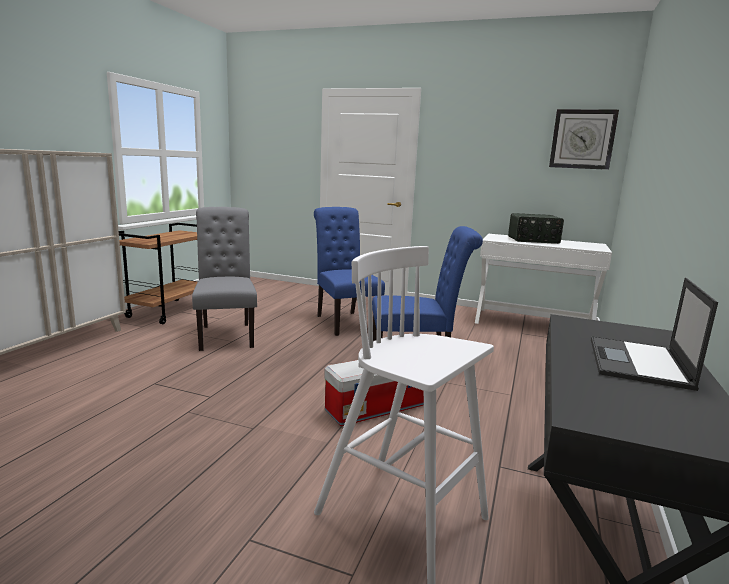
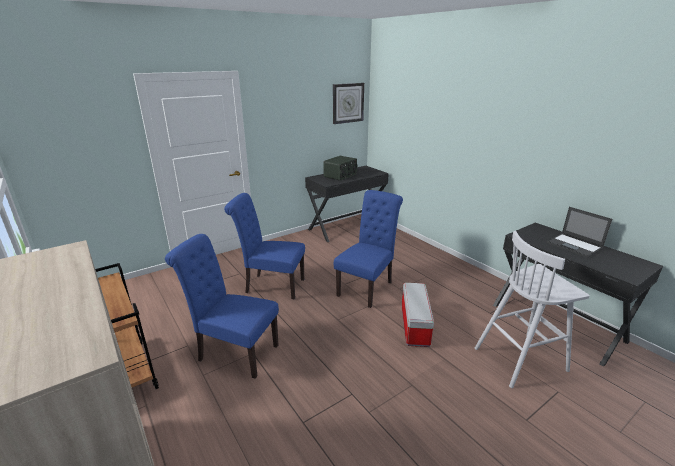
camera: 55 degrees left, 10 degrees up
(226, 334) = (234, 352): grey chair -> blue chair
(533, 323) = (346, 226): white desk -> black desk

